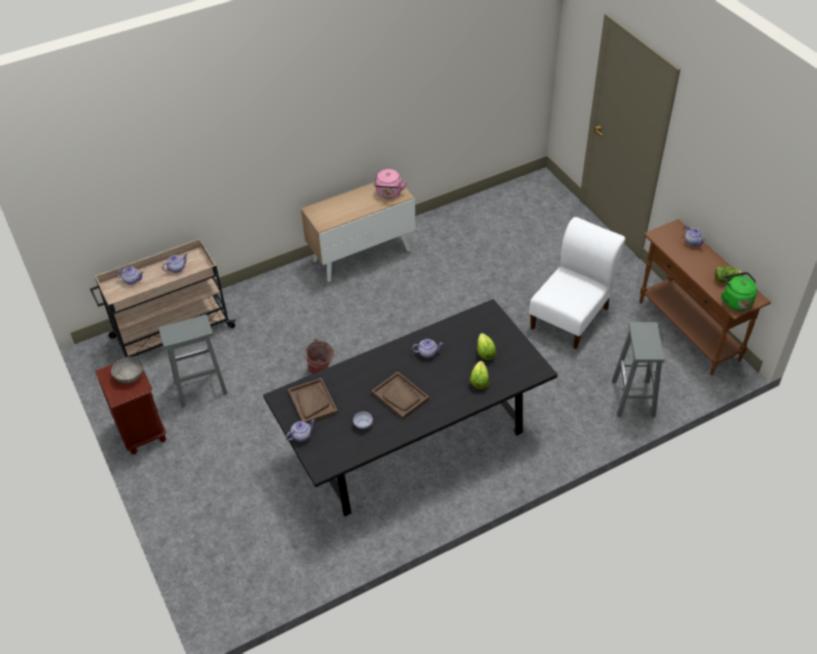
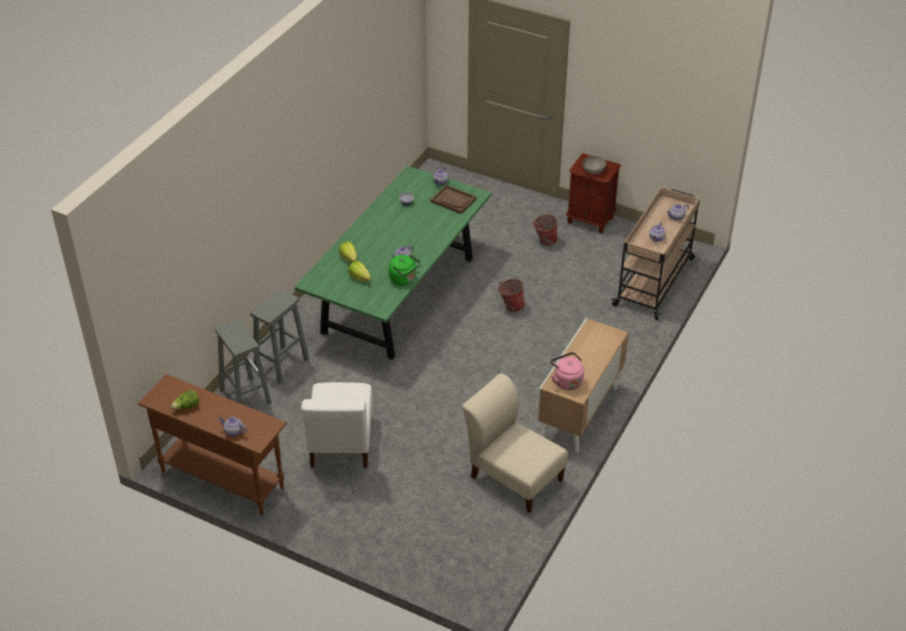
camera: 145 degrees right, 5 degrees down
(199, 387) = (585, 258): grey stool -> grey stool (282, 364)
(213, 429) = (544, 241): none -> bucket
(400, 396) = (397, 227): brown tray -> none
(412, 439) = (399, 294): black dining table -> green dining table
(455, 234) = (513, 476): none -> beige chair
(735, 301) = (170, 389): green kettle -> green kettle (404, 279)

